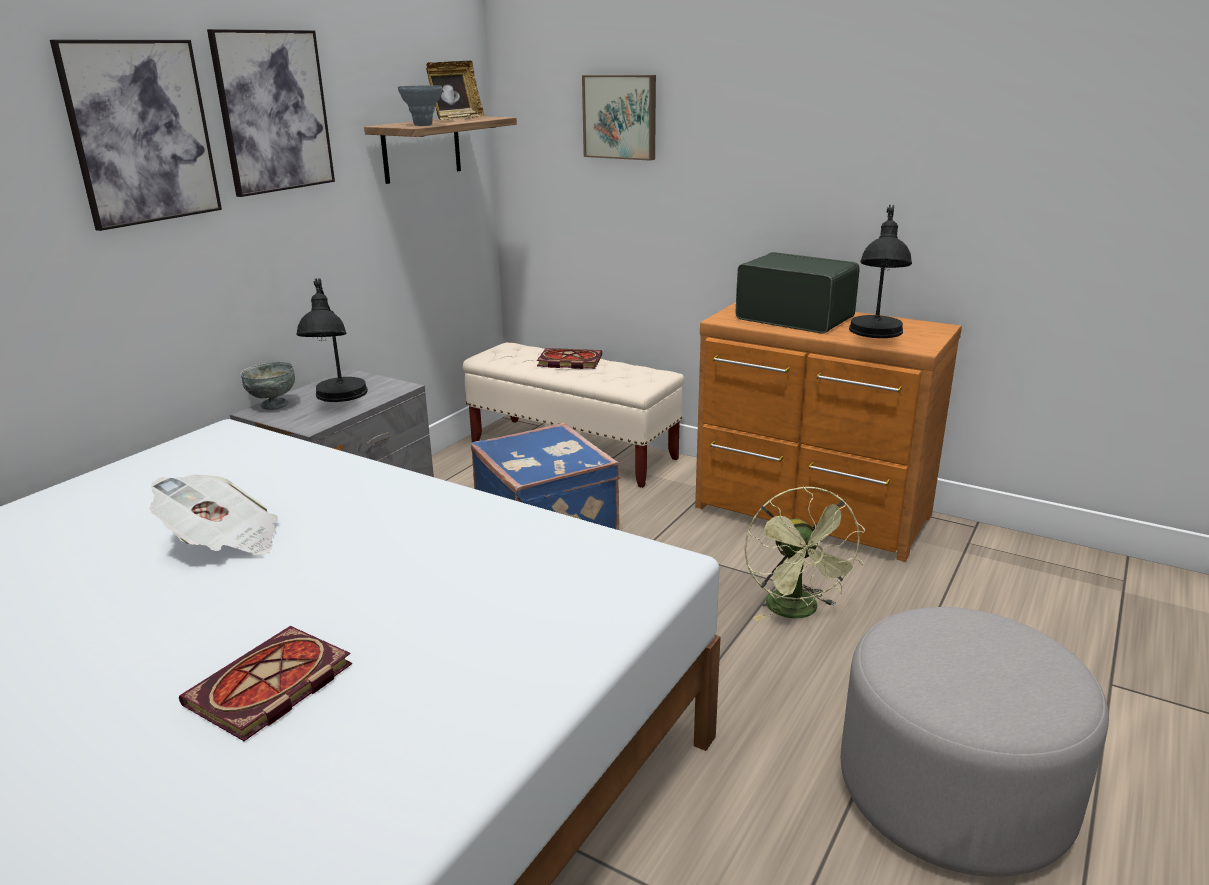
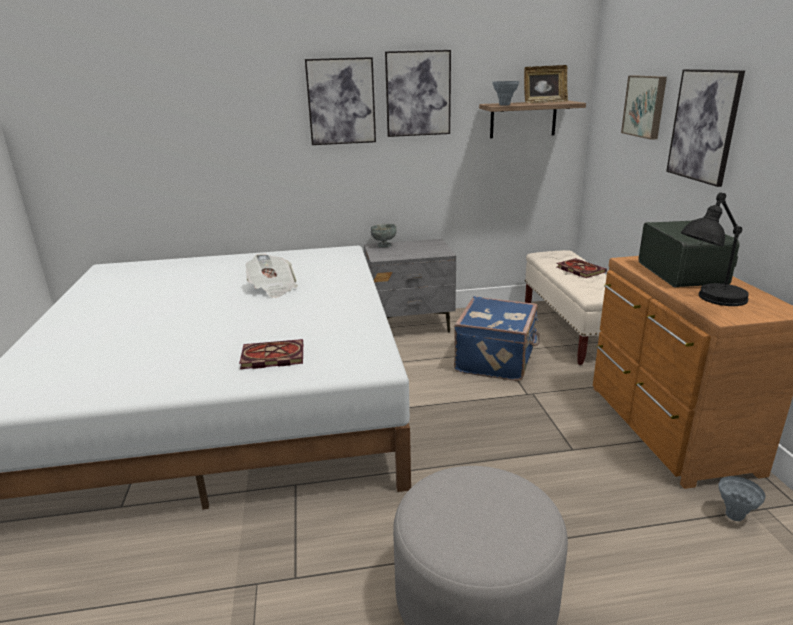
camera: 50 degrees right, 0 degrees up
(268, 688) = (197, 337): book -> book (271, 357)
(338, 401) = (408, 251): black table lamp -> none
(740, 135) = (704, 126): none -> picture
(798, 612) = (555, 469): green fan -> none
(964, 562) = (734, 516): none -> grey vase

